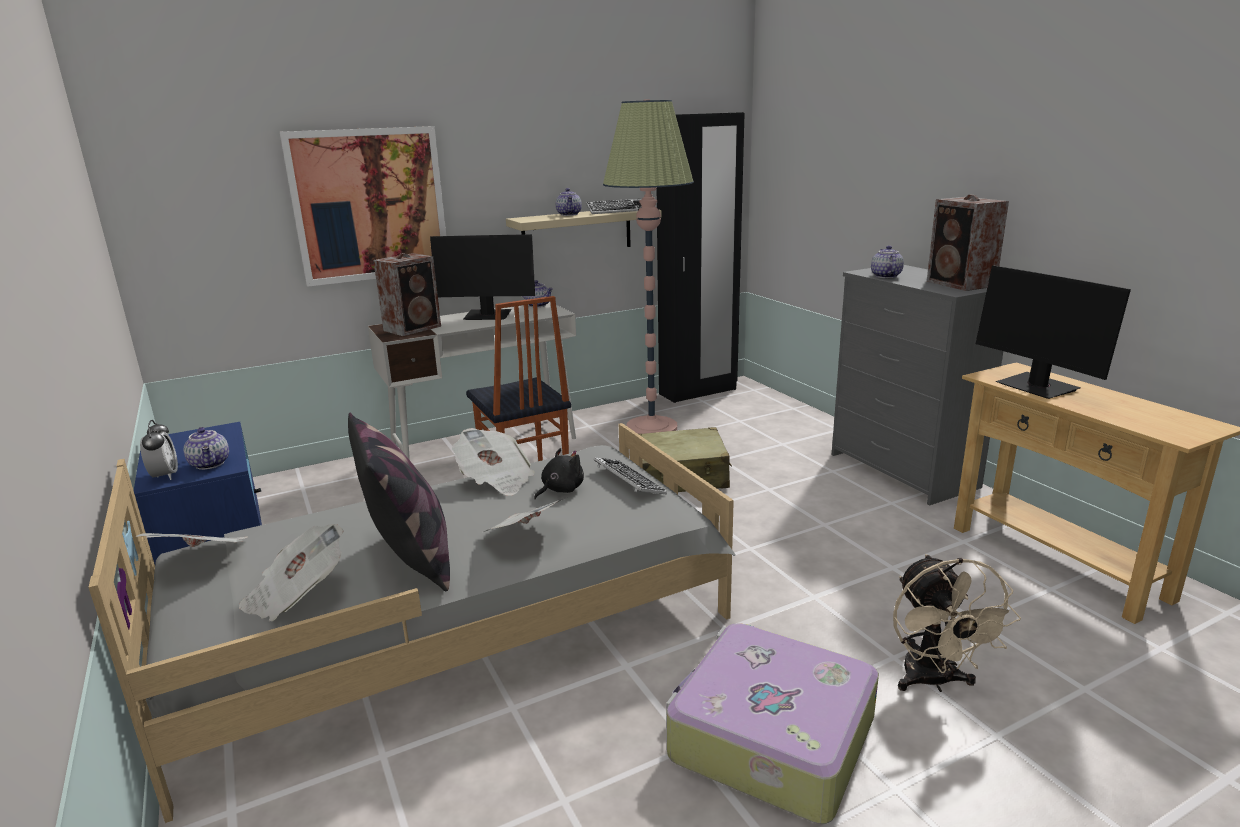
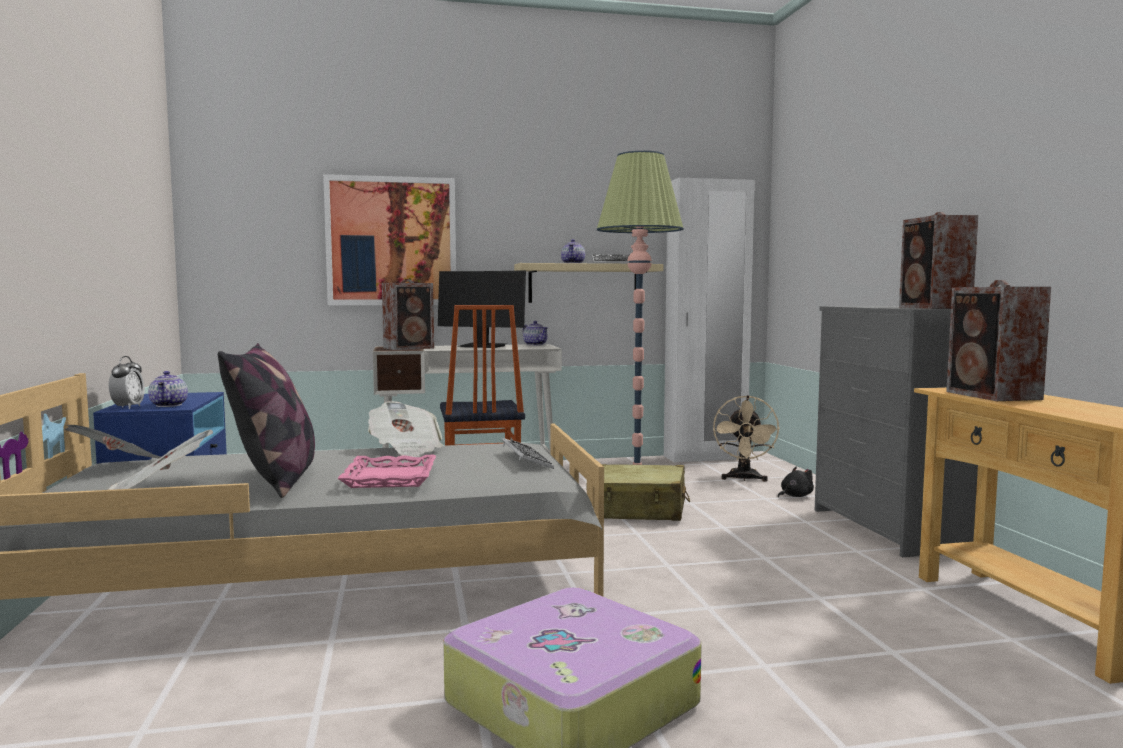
camera: 15 degrees right, 15 degrees down
(524, 537) = (389, 478): newspaper -> pink tray
(560, 490) = (456, 458): black plush toy -> black plush toy (795, 496)
(698, 392) = (705, 457): black wardrobe -> white wardrobe
(885, 276) = (859, 306): teapot -> none
(933, 681) = (798, 692): beige fan -> beige fan (744, 479)
(1037, 387) = (994, 396): monitor -> speaker

